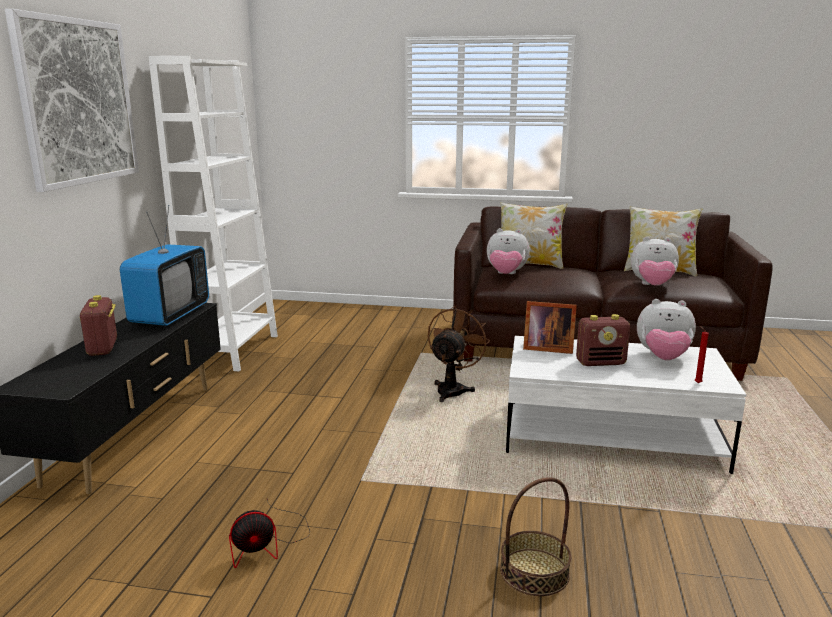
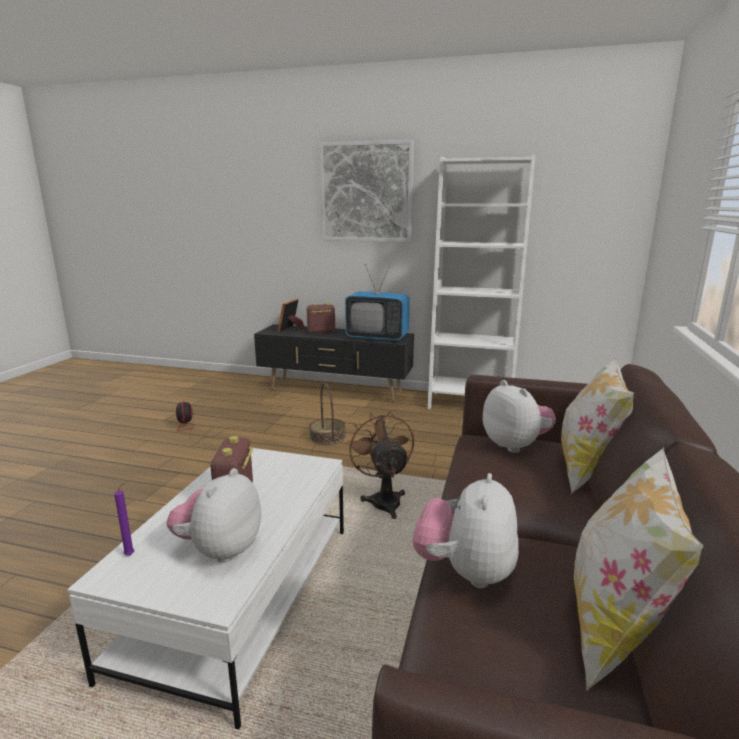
camera: 95 degrees right, 0 degrees up
(453, 389) = (383, 499): brown fan -> brown fan turned 135 degrees counterclockwise
(506, 274) = (515, 445): plush toy -> plush toy turned 135 degrees clockwise
(534, 572) = (87, 507): basket -> basket (327, 437)
(546, 347) = (296, 472): picture frame -> picture frame (291, 329)
(696, 383) = (131, 554): red candle -> purple candle

